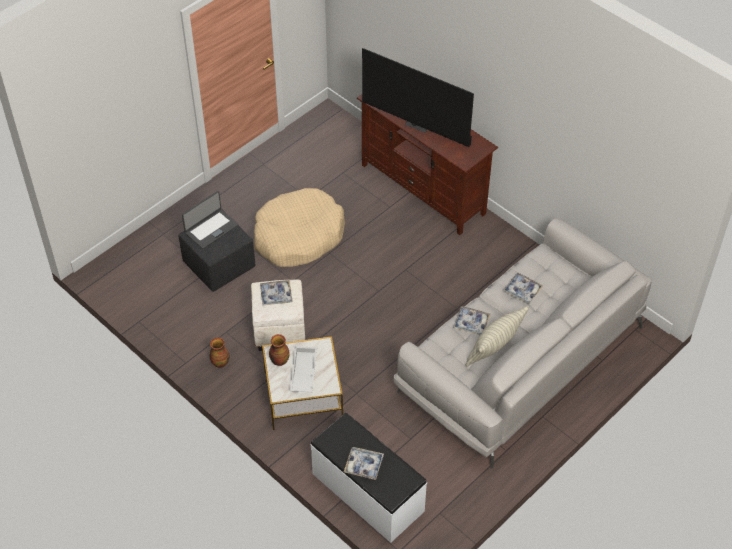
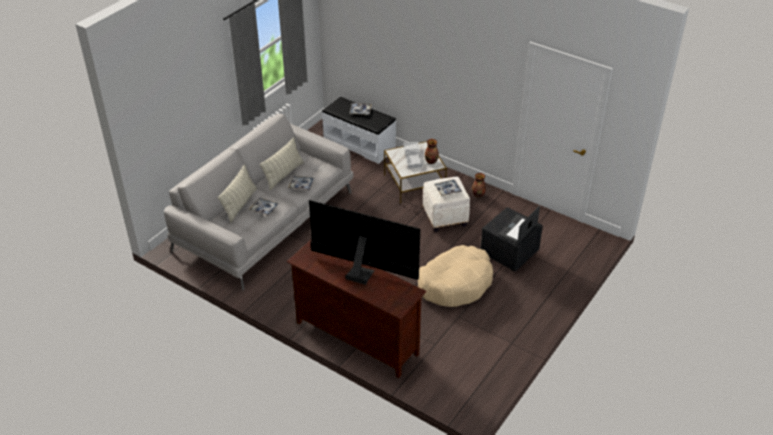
camera: 170 degrees right, 10 degrees down
(554, 303) = (240, 204): none -> pillow

